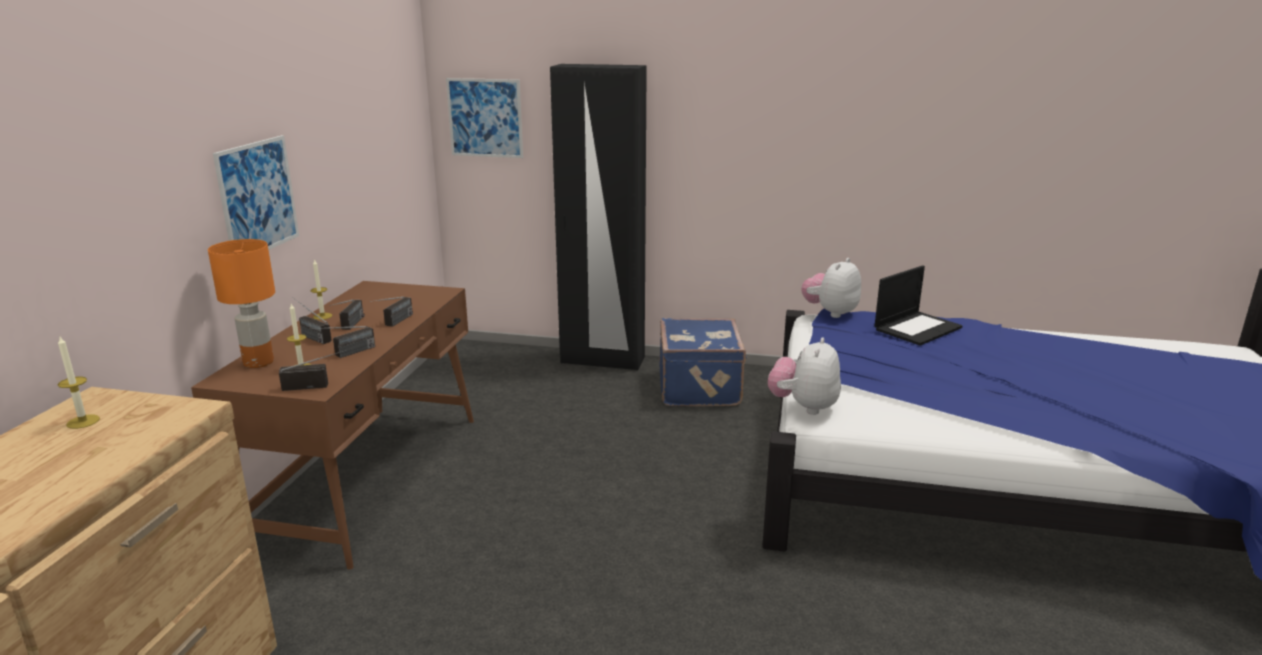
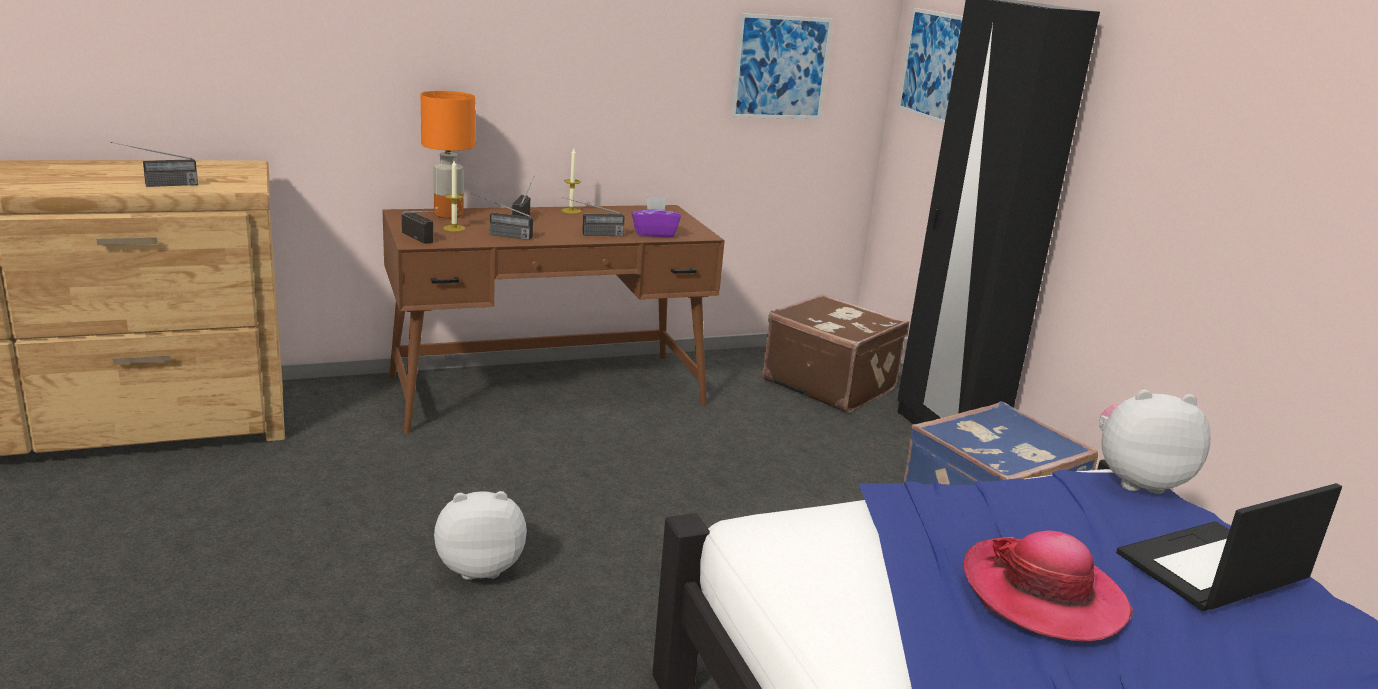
camera: 55 degrees right, 0 degrees up
(83, 421) = (204, 170): candle -> none
(258, 197) = (533, 67): picture -> picture (781, 67)
(350, 326) = (562, 223): radio -> radio (157, 185)
(421, 304) = (654, 233): none -> purple tissue box
(500, 369) = (830, 384): none -> brown suitcase
(804, 407) = (778, 517): plush toy -> plush toy (480, 567)
(917, 328) = (1211, 569): laptop -> laptop turned 135 degrees clockwise
(924, 367) = (1043, 594): none -> hat

